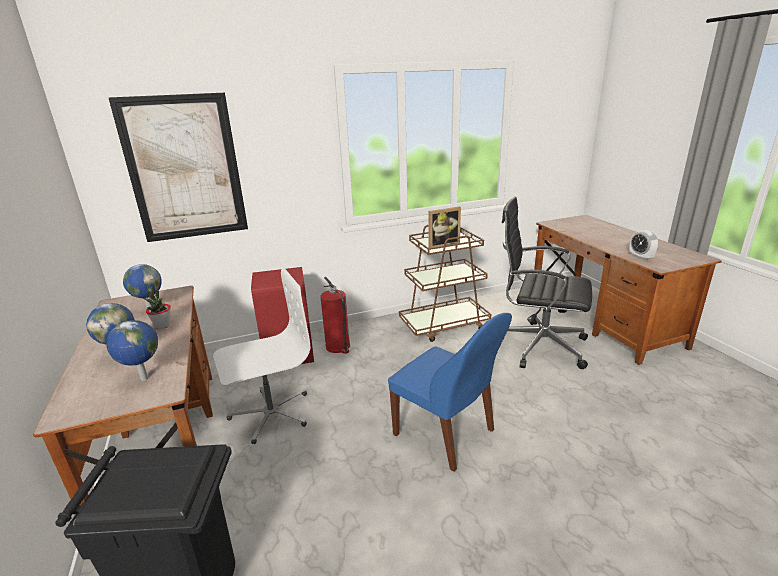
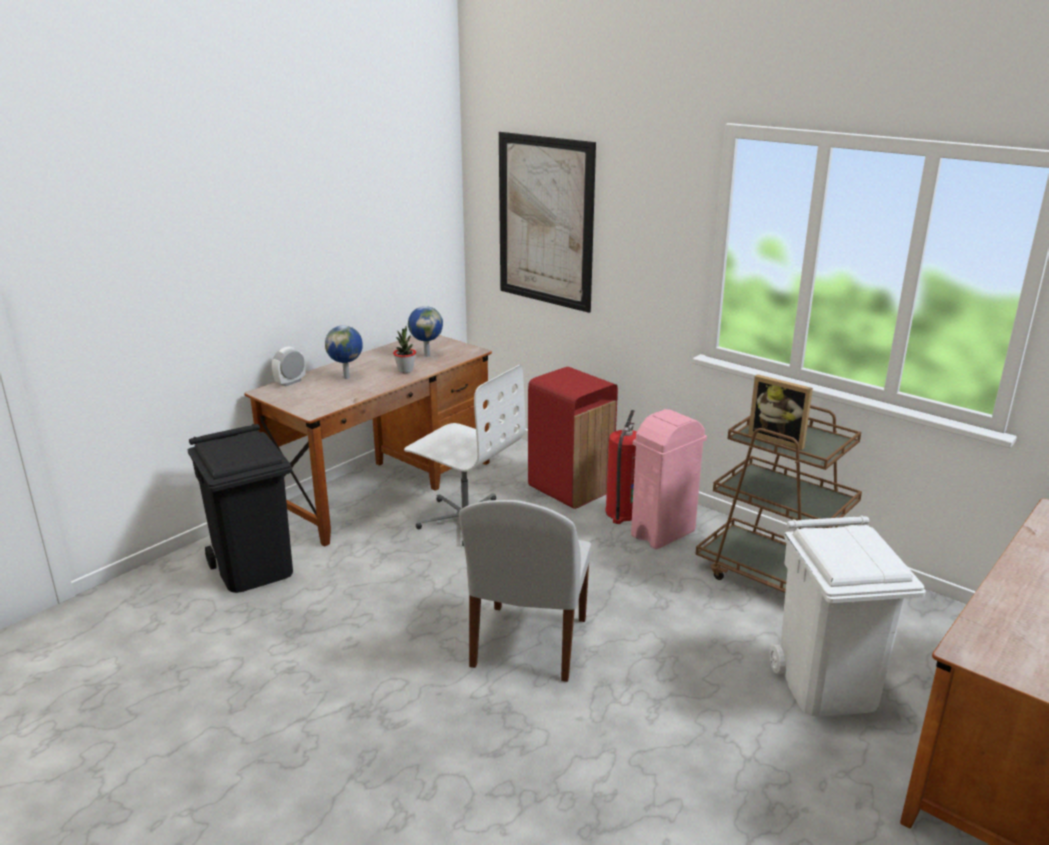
camera: 60 degrees right, 0 degrees up
(143, 379) = (324, 396): globe -> none
(374, 341) = (663, 533): none -> pink trash can
(446, 434) = (528, 645): blue chair -> white chair
(538, 345) = (827, 686): black office chair -> white trash can
(640, 257) = (997, 627): alarm clock -> alarm clock (290, 382)

